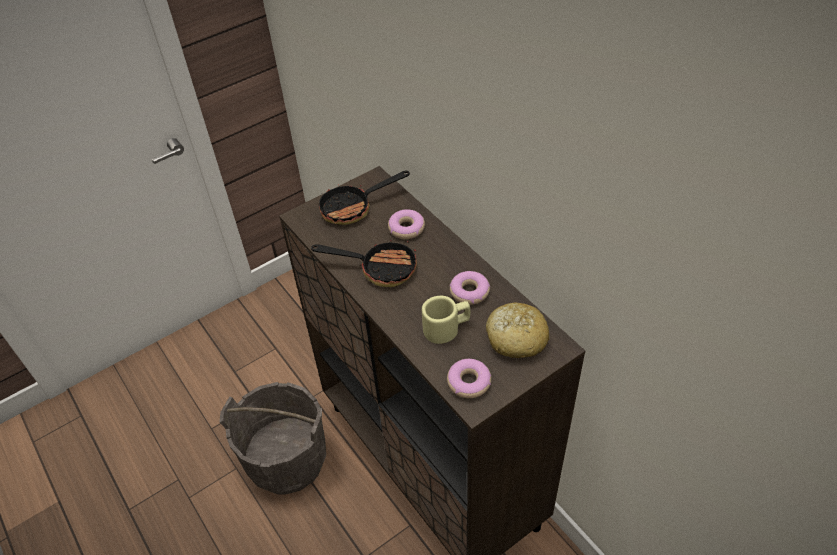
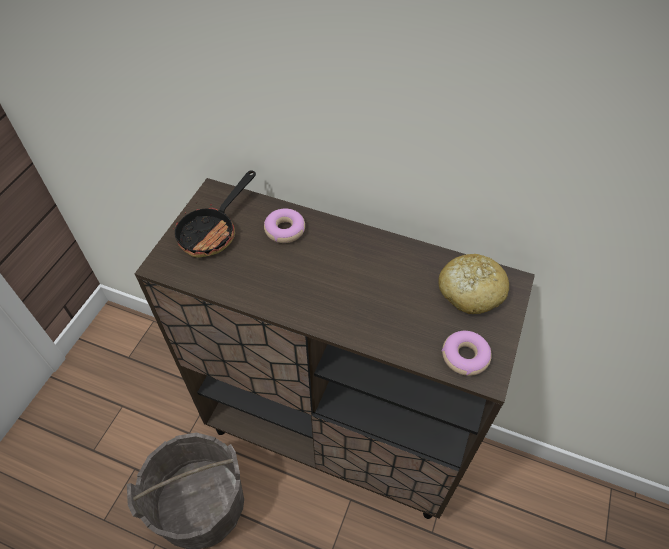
camera: 35 degrees left, 5 degrees up
(380, 268) = (290, 282): frying pan -> none
(447, 328) = (402, 312): beige mug -> none
(469, 292) = (394, 266): donut -> none

